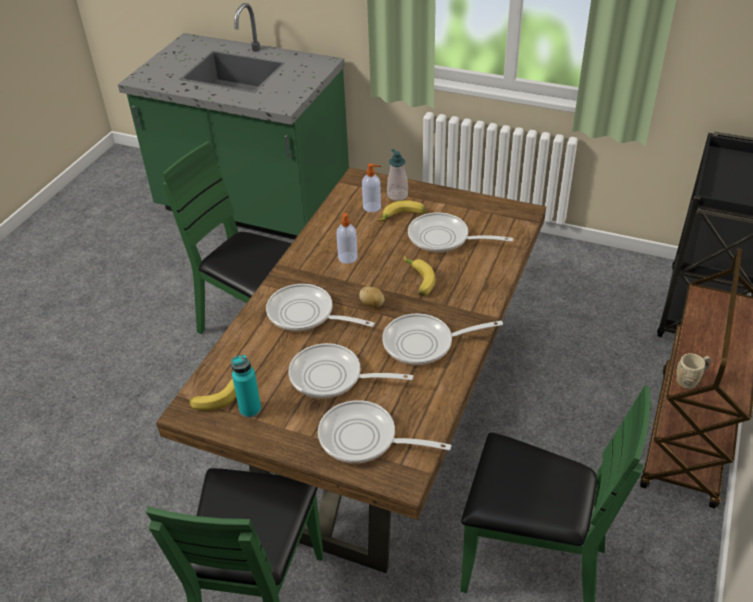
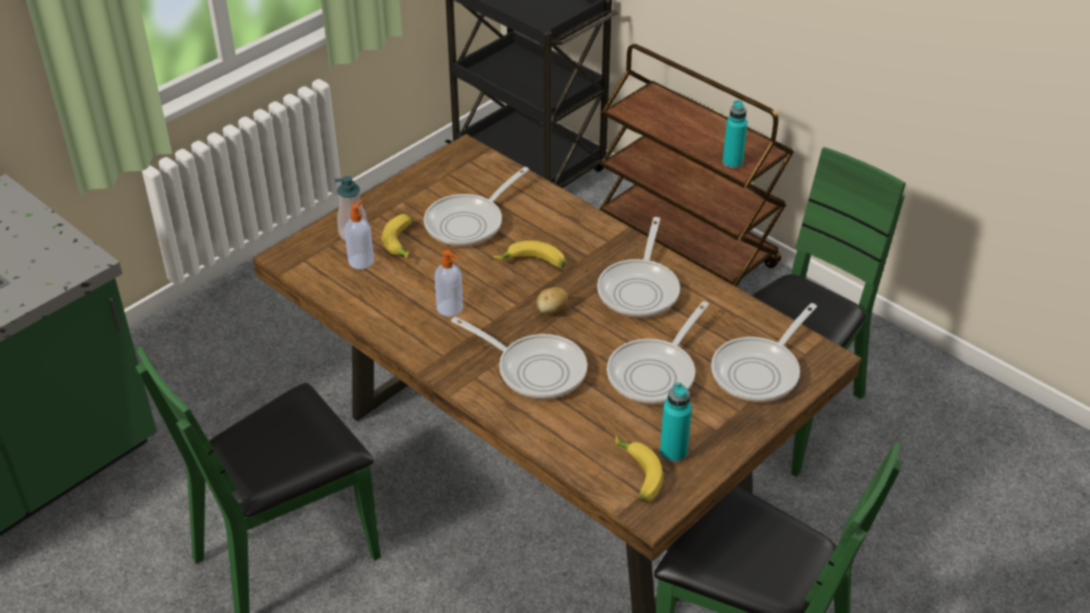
camera: 70 degrees left, 0 degrees up
(306, 315) = (535, 369): frying pan -> frying pan turned 105 degrees counterclockwise
(690, 379) = (732, 162): beige mug -> turquoise bottle

